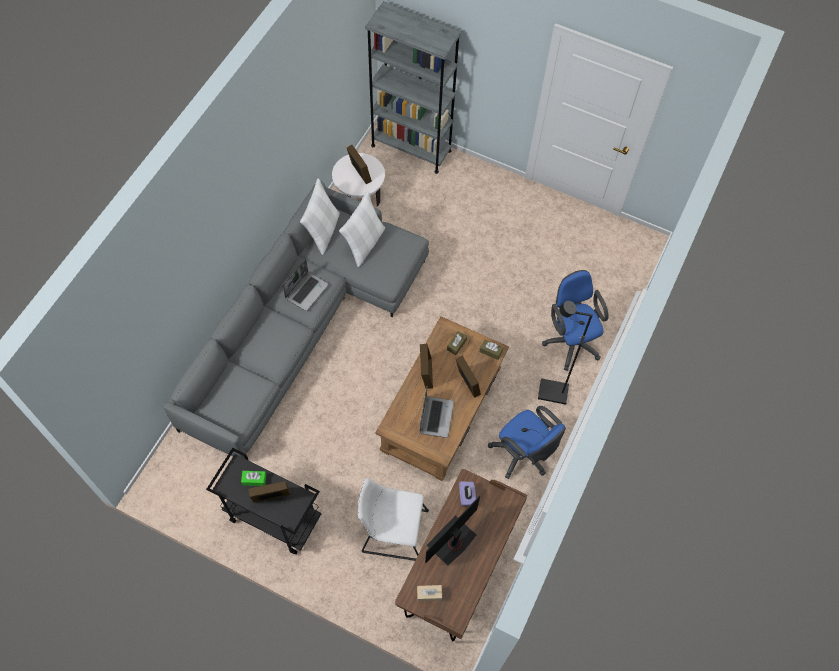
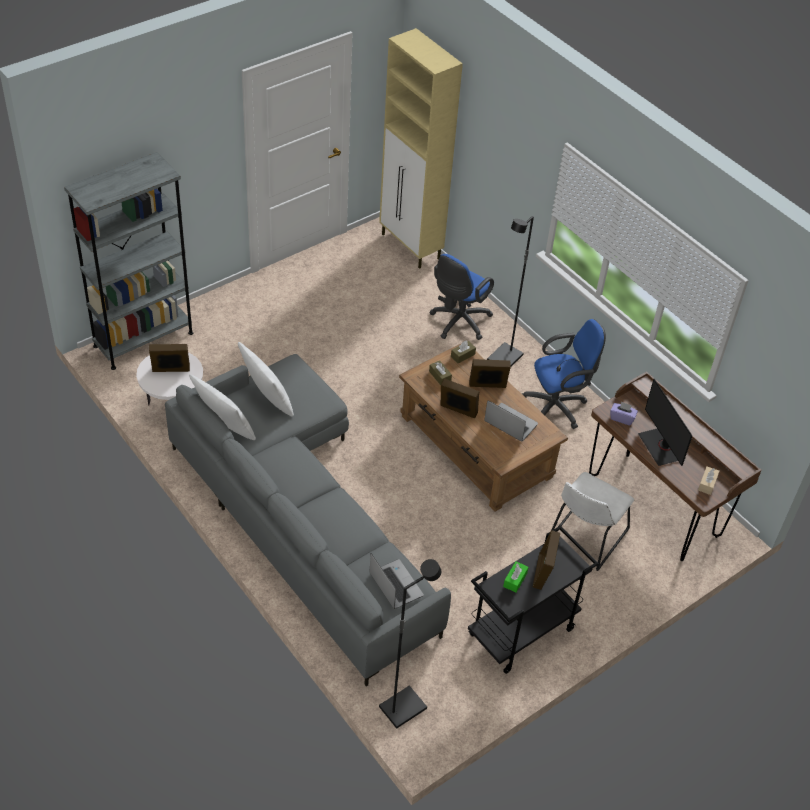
camera: 65 degrees left, 15 degrees down
(171, 463) = (402, 707): none -> black floor lamp
(306, 291) = (294, 468): laptop -> laptop (395, 585)
(570, 341) = (458, 323): blue office chair -> blue office chair turned 60 degrees counterclockwise
(635, 268) = (411, 247): none -> beige cabinet

